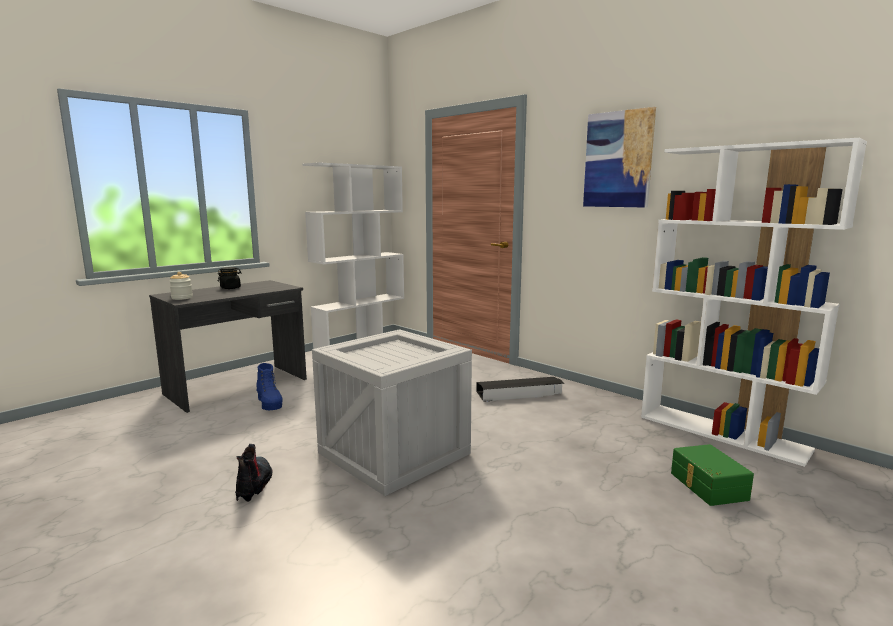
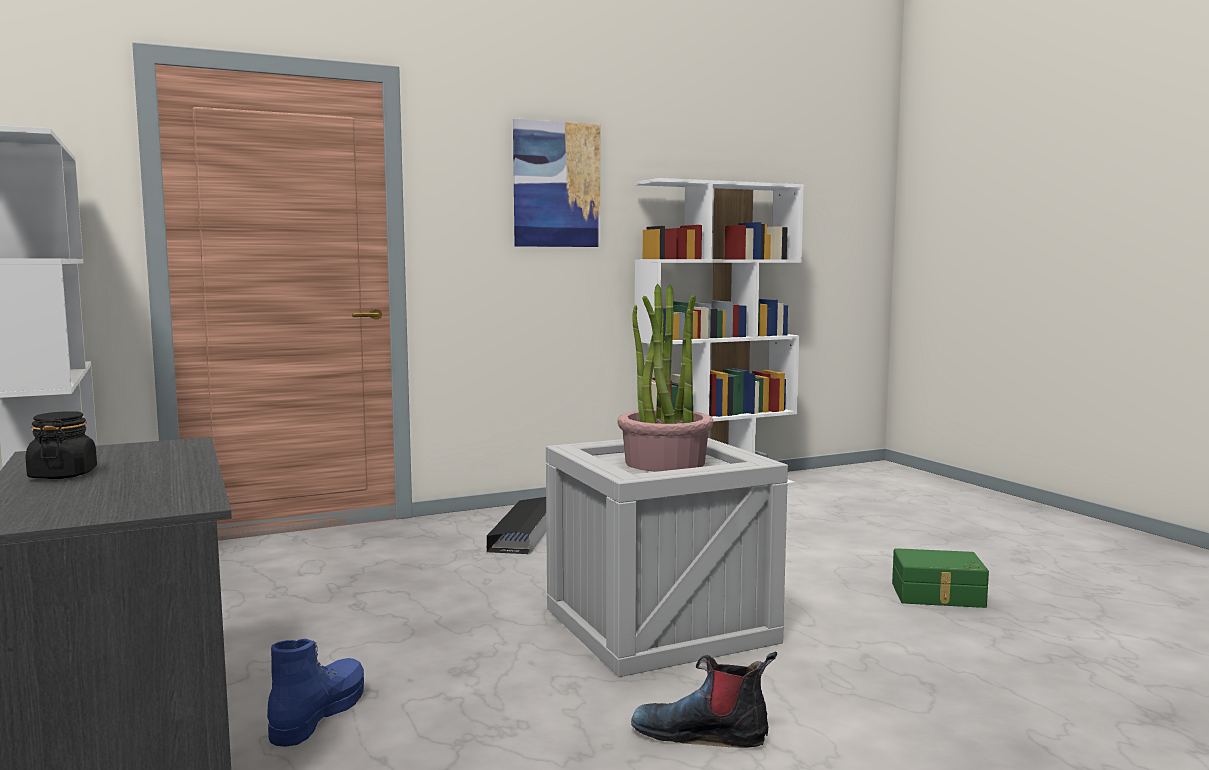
camera: 70 degrees left, 5 degrees down
(182, 298) = (124, 506): jar -> none
(270, 403) = (318, 714): blue boot -> blue boot turned 60 degrees counterclockwise
(392, 355) = (664, 463): none -> potted plant
(707, 486) = (816, 516): green storage box -> green storage box (938, 595)

